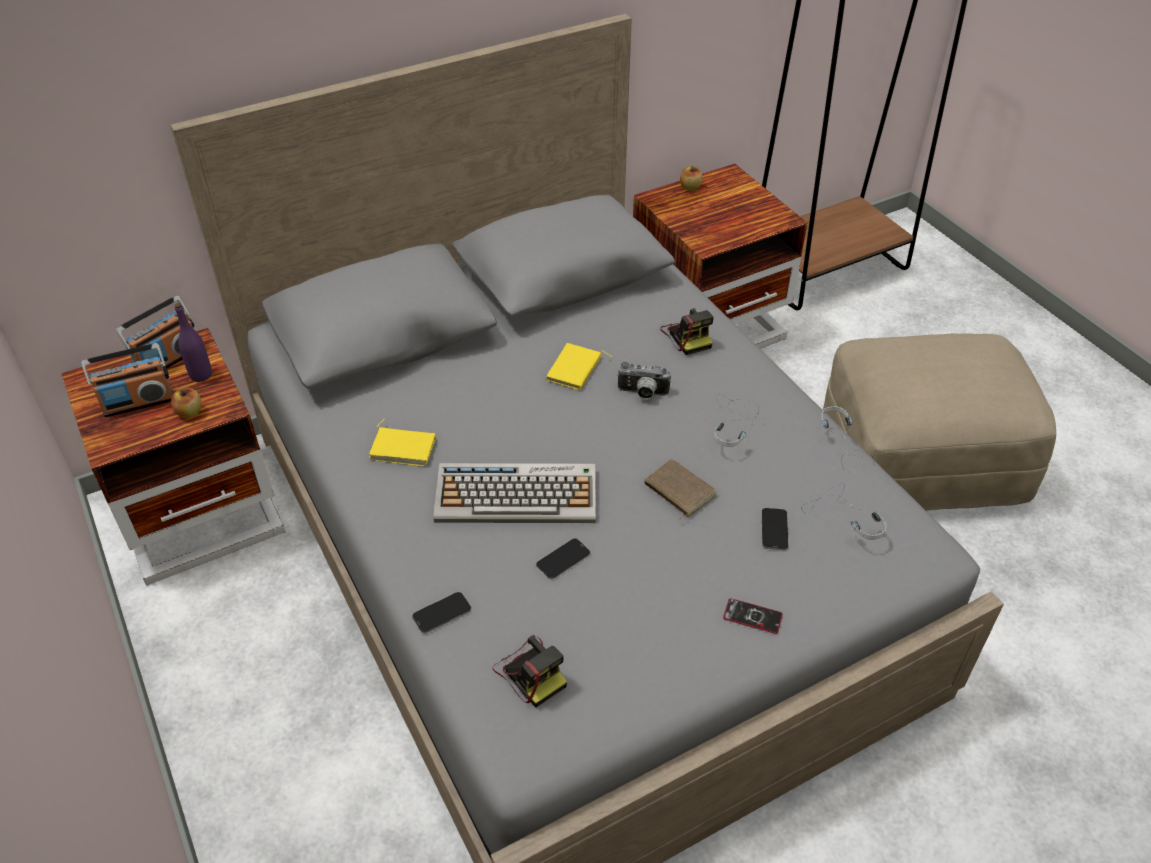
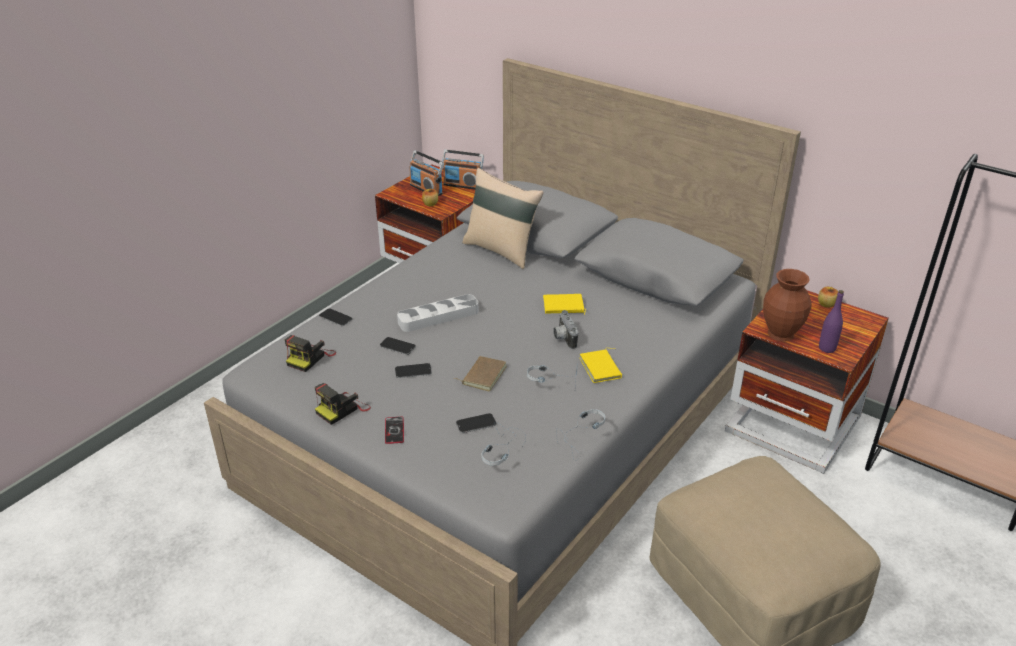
camera: 65 degrees right, 10 degrees down
(201, 375) = (459, 197): purple bottle -> purple bottle (827, 348)
(397, 379) = (501, 250): none -> beige pillow
(404, 447) = (448, 269): yellow book -> yellow book (601, 368)
(518, 494) = (438, 317): keyboard -> grey tray
(631, 559) = (413, 371): none -> phone
(687, 336) = (639, 342): camera -> camera (342, 409)
(722, 237) = (780, 334): none -> brown vase

